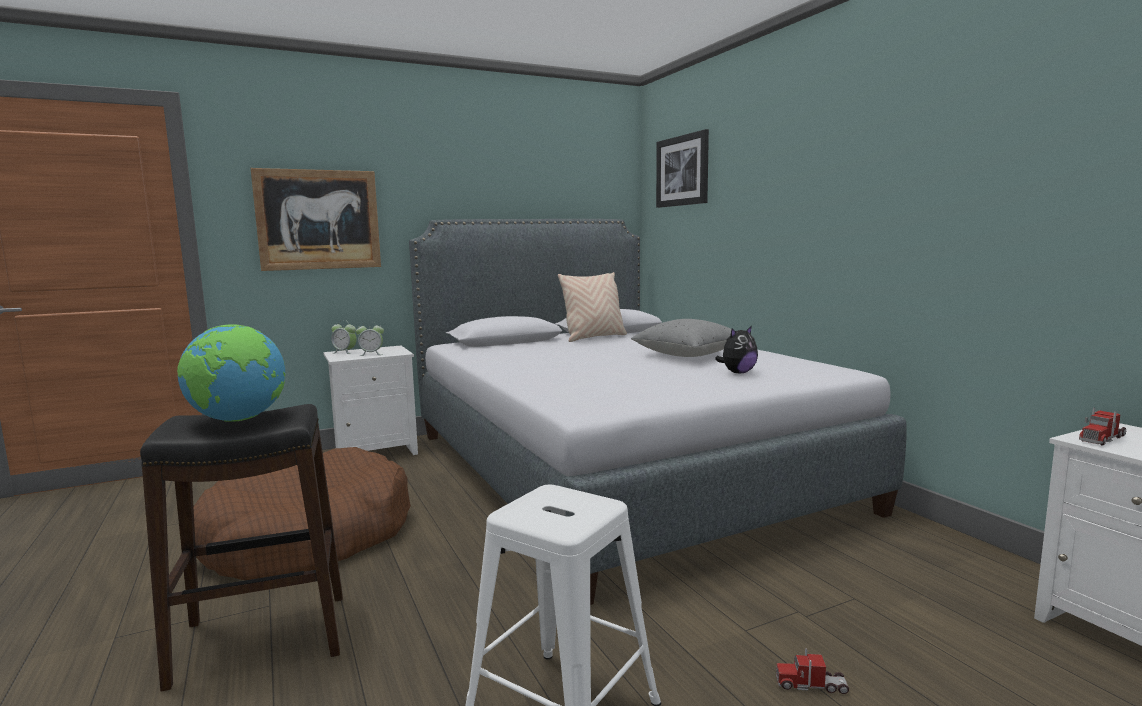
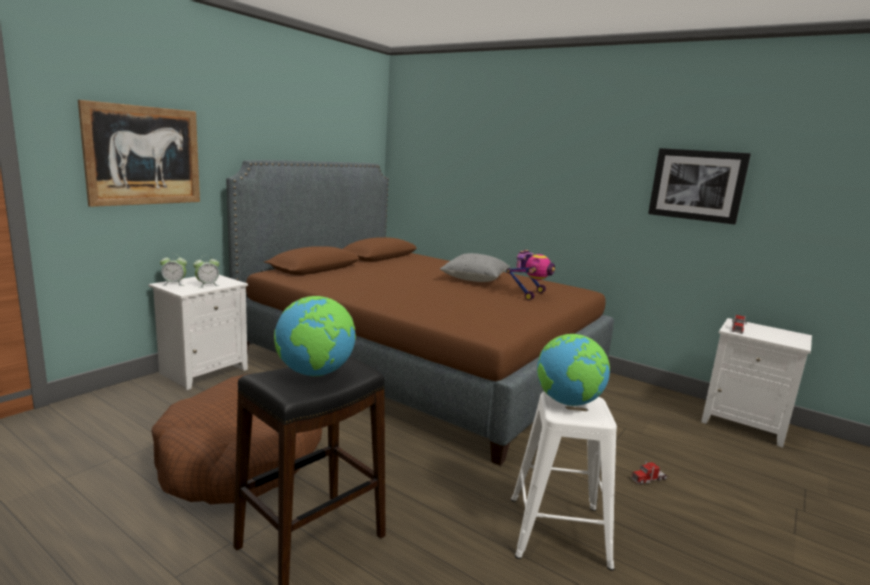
camera: 30 degrees left, 5 degrees up
(556, 501) = (568, 402): none -> globe
(594, 337) = (380, 263): beige pillow -> none
(615, 469) = (418, 364): grey bed -> brown bed
(682, 171) = (432, 132): picture -> picture (697, 185)
(737, 373) = (529, 294): plush toy -> toy robot

